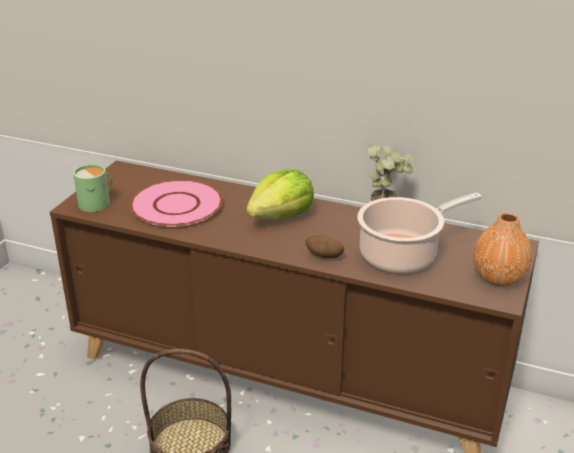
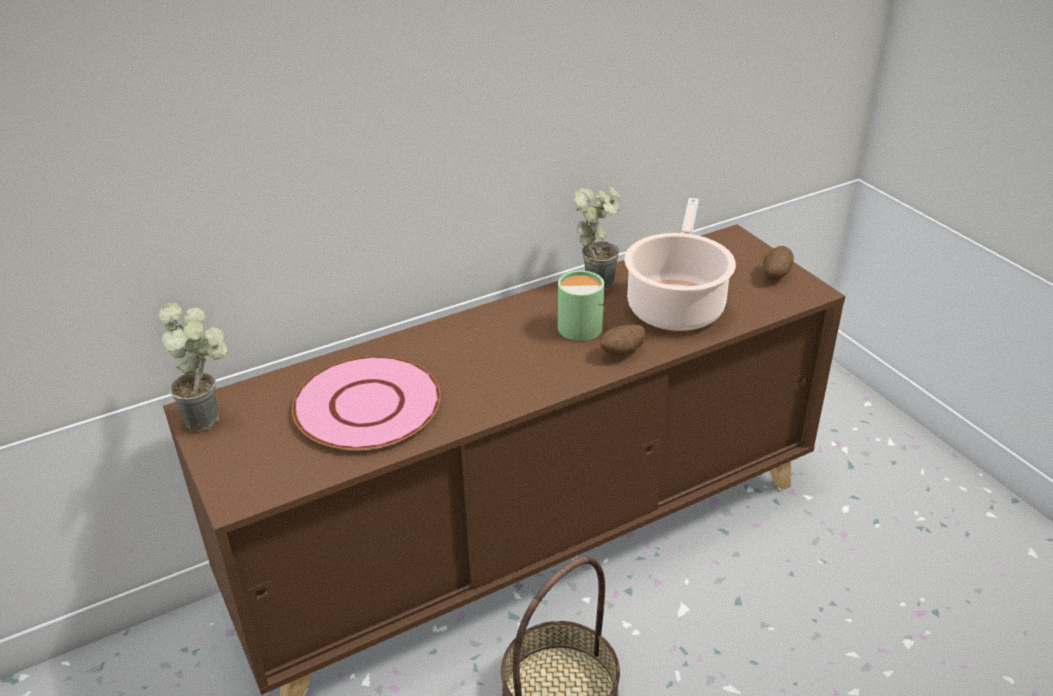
camera: 50 degrees left, 5 degrees up
(97, 203) = (260, 471): green mug -> green mug (580, 324)
(120, 175) = (213, 418): none -> potted plant
(281, 216) = (501, 340): lettuce -> none
(498, 278) = (775, 275): orange vase -> potato

